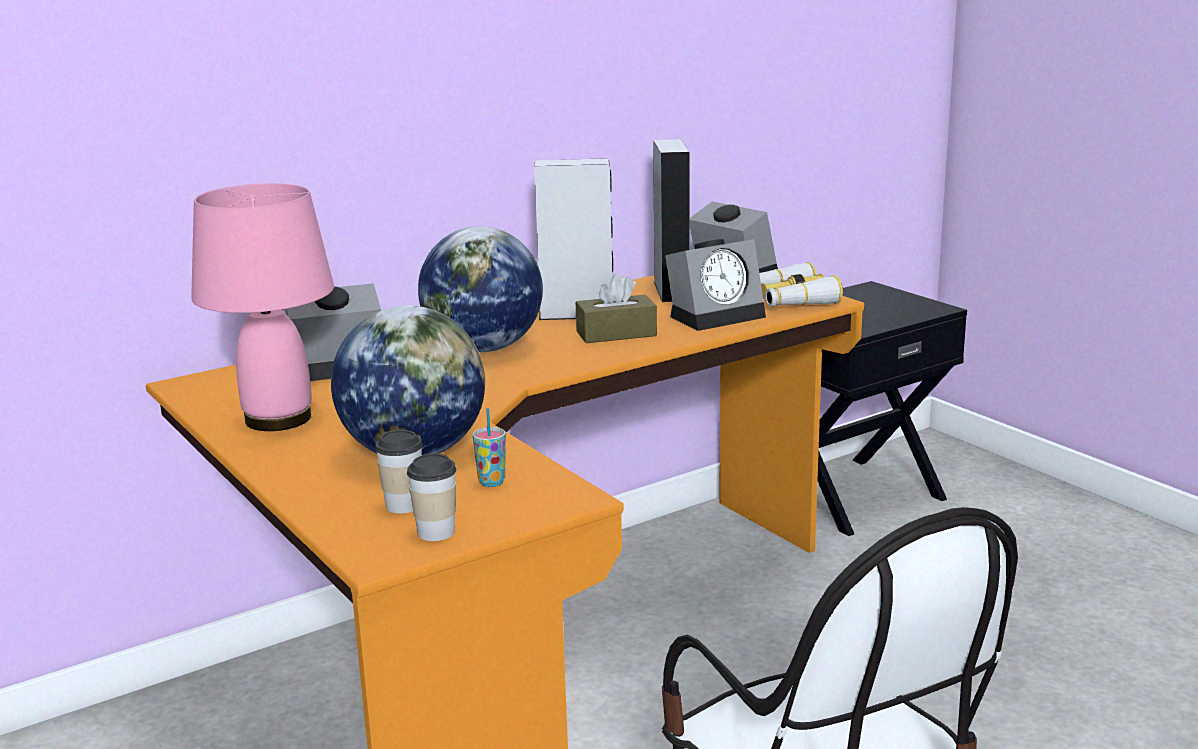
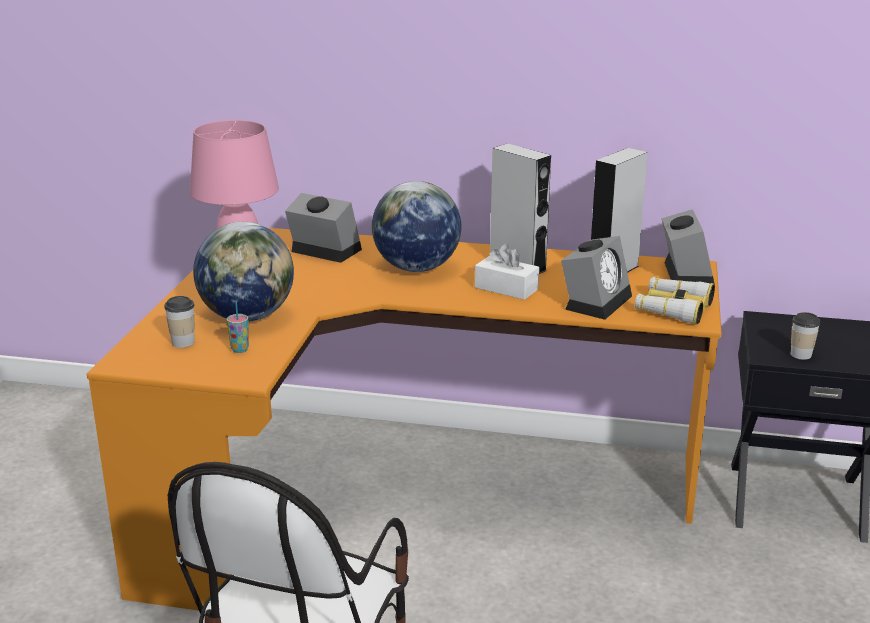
camera: 45 degrees right, 5 degrees up
(436, 532) = (163, 363): cup -> cup (801, 355)
(616, 334) = (506, 288): brown tissue box -> white tissue box
(717, 315) = (596, 301): alarm clock -> alarm clock turned 75 degrees counterclockwise

